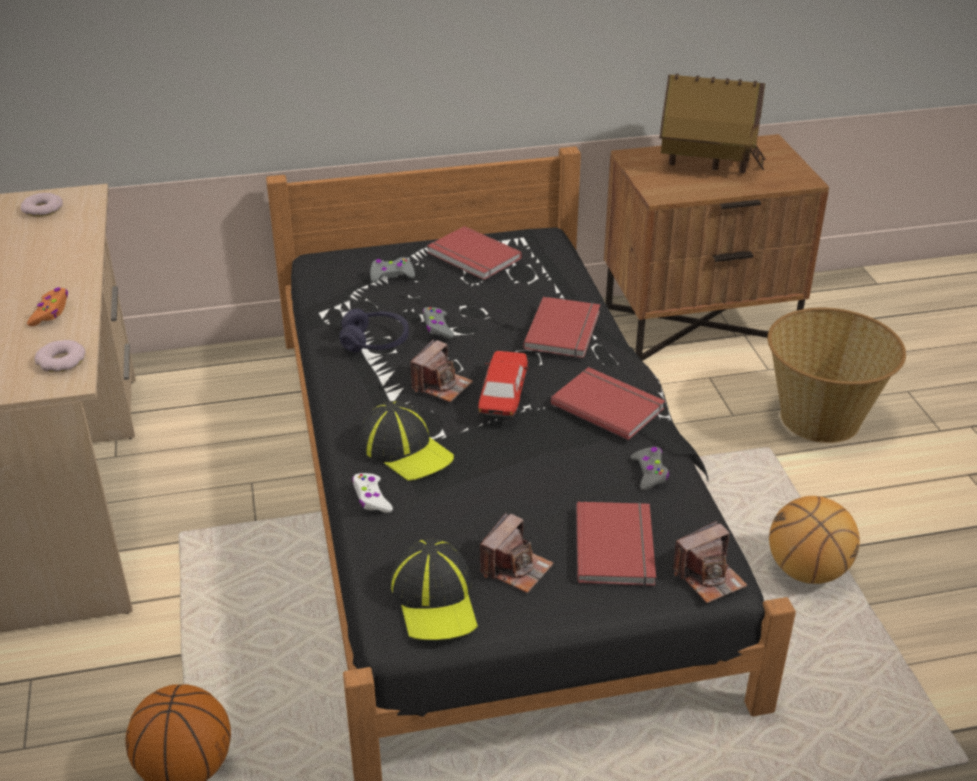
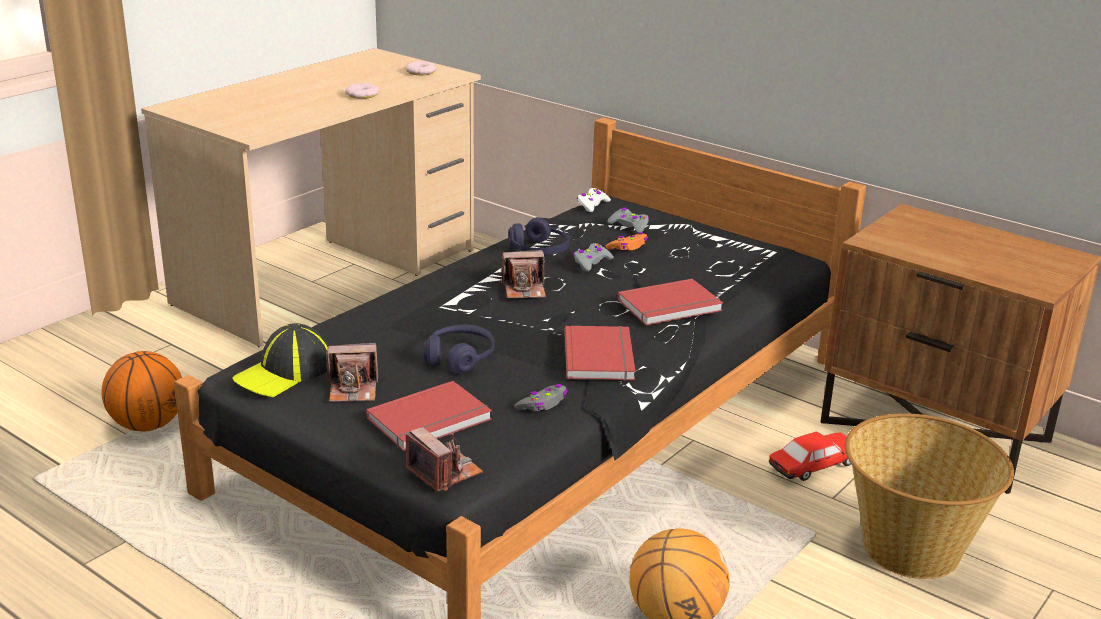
camera: 50 degrees right, 10 degrees down
(50, 312) = (313, 109): orange game controller -> orange game controller (628, 247)
(61, 361) = (268, 127): donut -> donut (362, 95)
(371, 498) = (363, 314): white game controller -> white game controller (592, 205)
(405, 450) = (432, 305): cap -> none
(472, 257) = (706, 242): red book -> none
(503, 395) = (547, 314): toy car -> toy car (813, 466)
(523, 480) = (459, 358): none -> purple headphones
(707, 163) = (969, 243): toy house -> none
(709, 577) = (444, 472): camera -> camera turned 150 degrees counterclockwise

